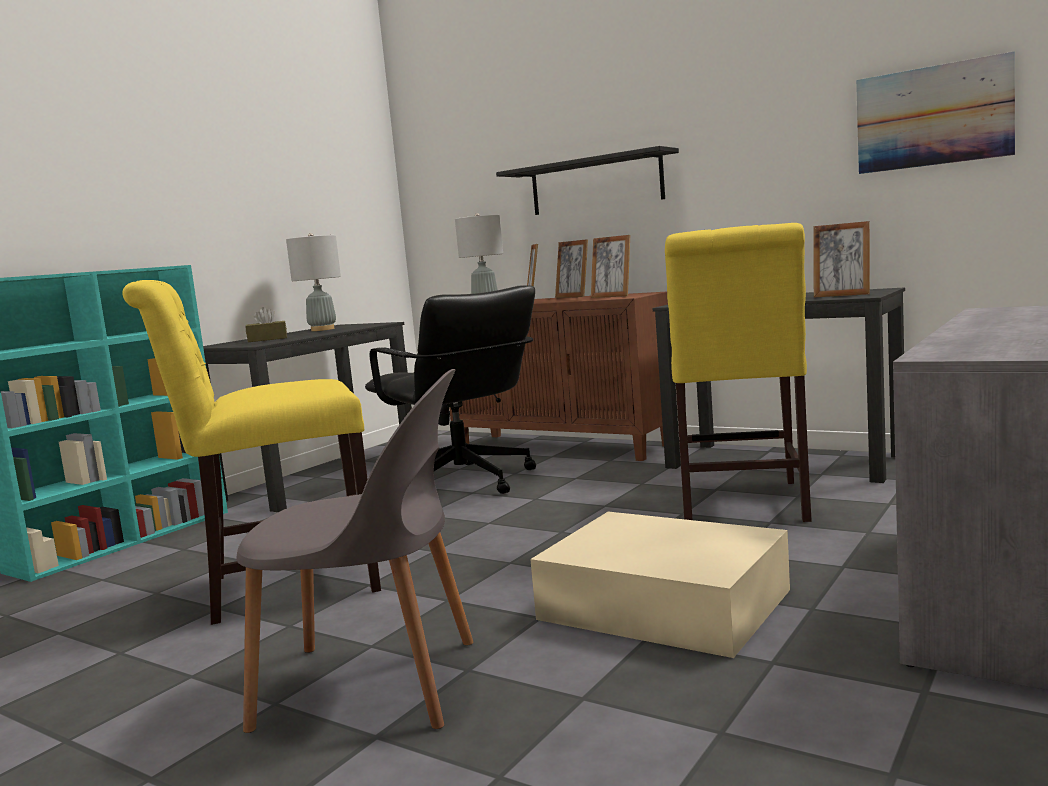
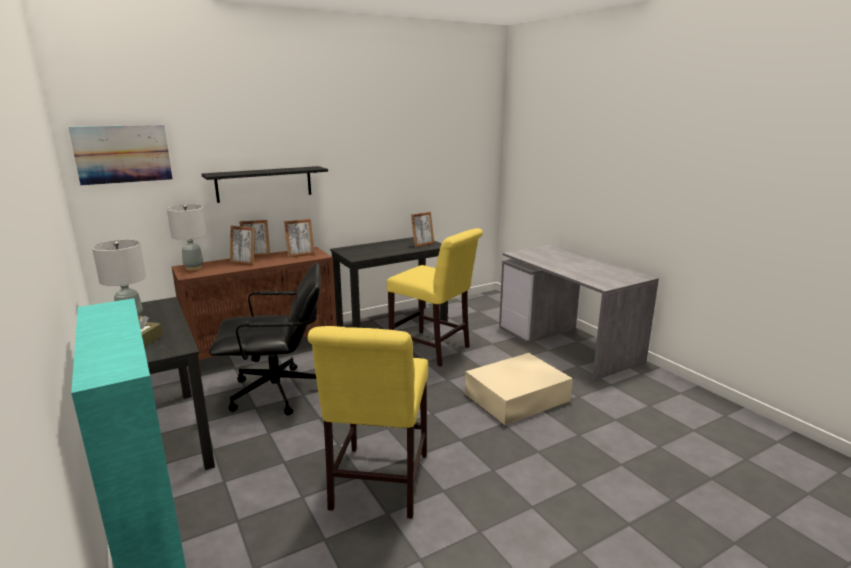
camera: 65 degrees left, 10 degrees up
(375, 684) = (534, 476): grey chair -> none
(933, 116) = (432, 162): picture -> picture (123, 154)

